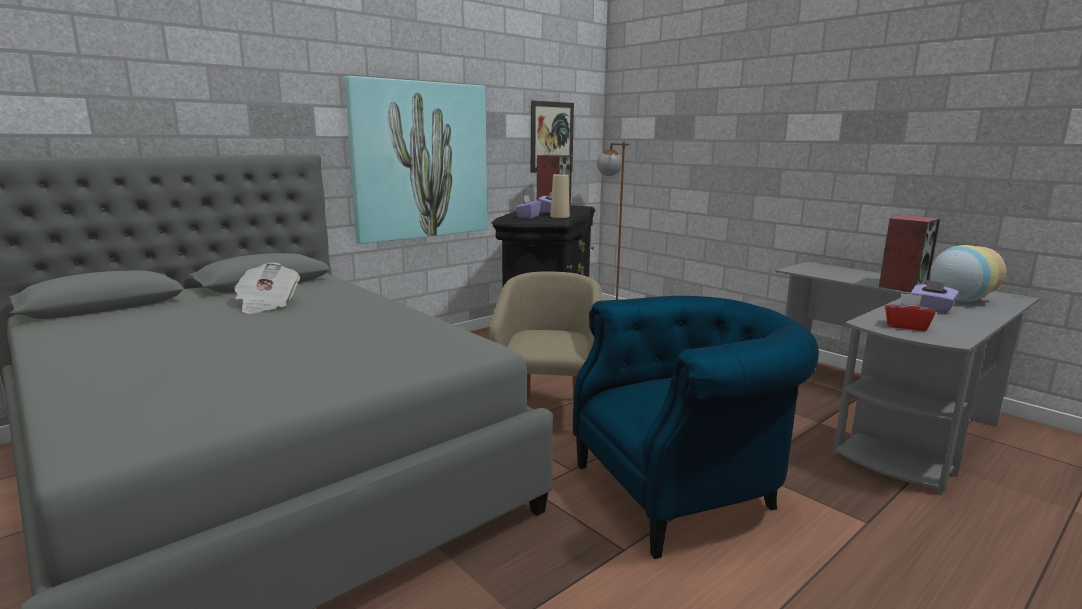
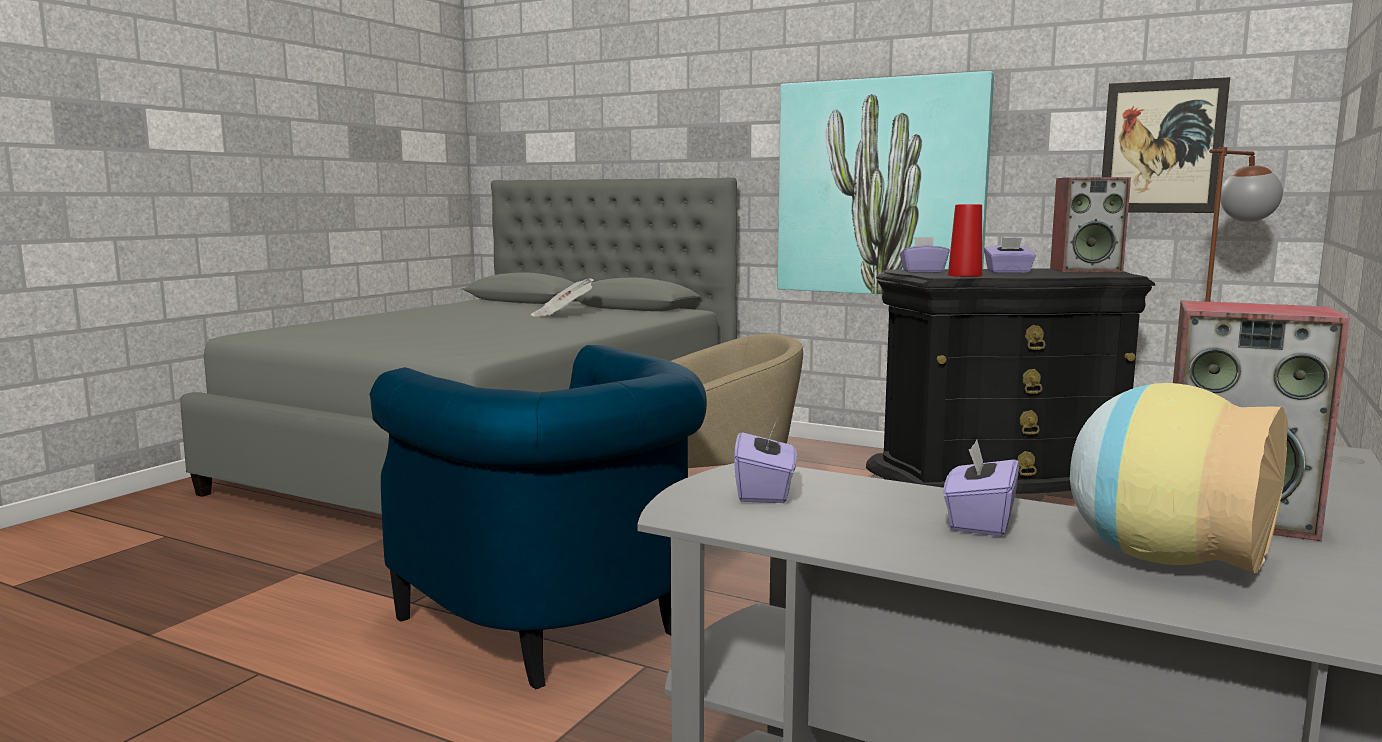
camera: 70 degrees right, 5 degrees down
(559, 216) = (964, 275): beige vase -> red vase
(906, 326) = (765, 492): red tissue box -> purple tissue box

